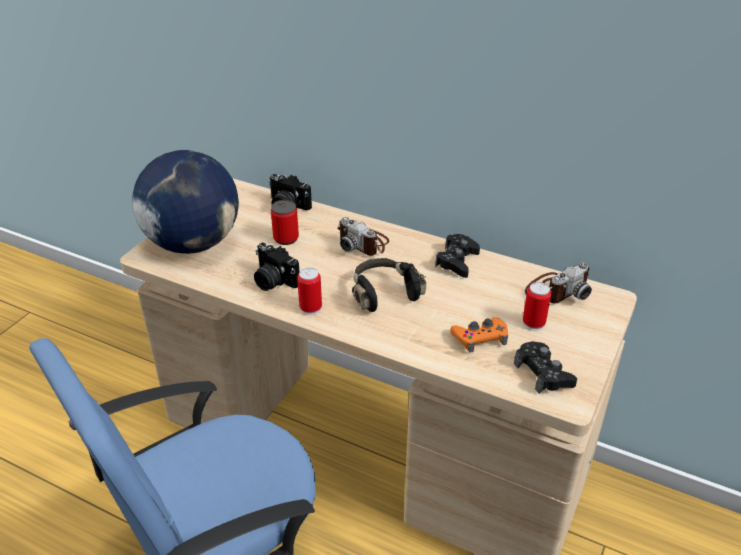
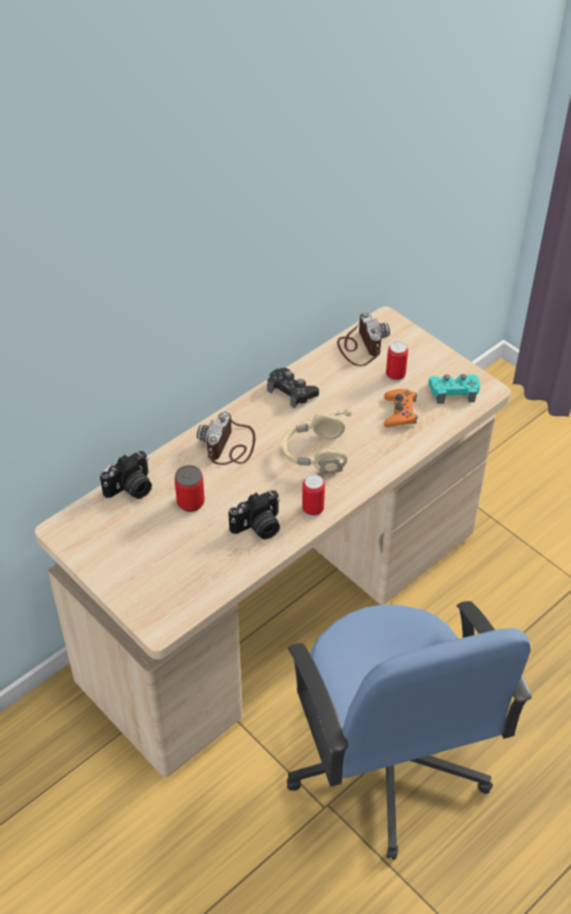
camera: 70 degrees left, 10 degrees up
(193, 243) = (159, 580): globe -> none
(363, 242) = (230, 446): camera -> camera turned 135 degrees clockwise
(384, 293) = (315, 454): black headphones -> beige headphones
(543, 373) = (453, 392): black game controller -> turquoise game controller

